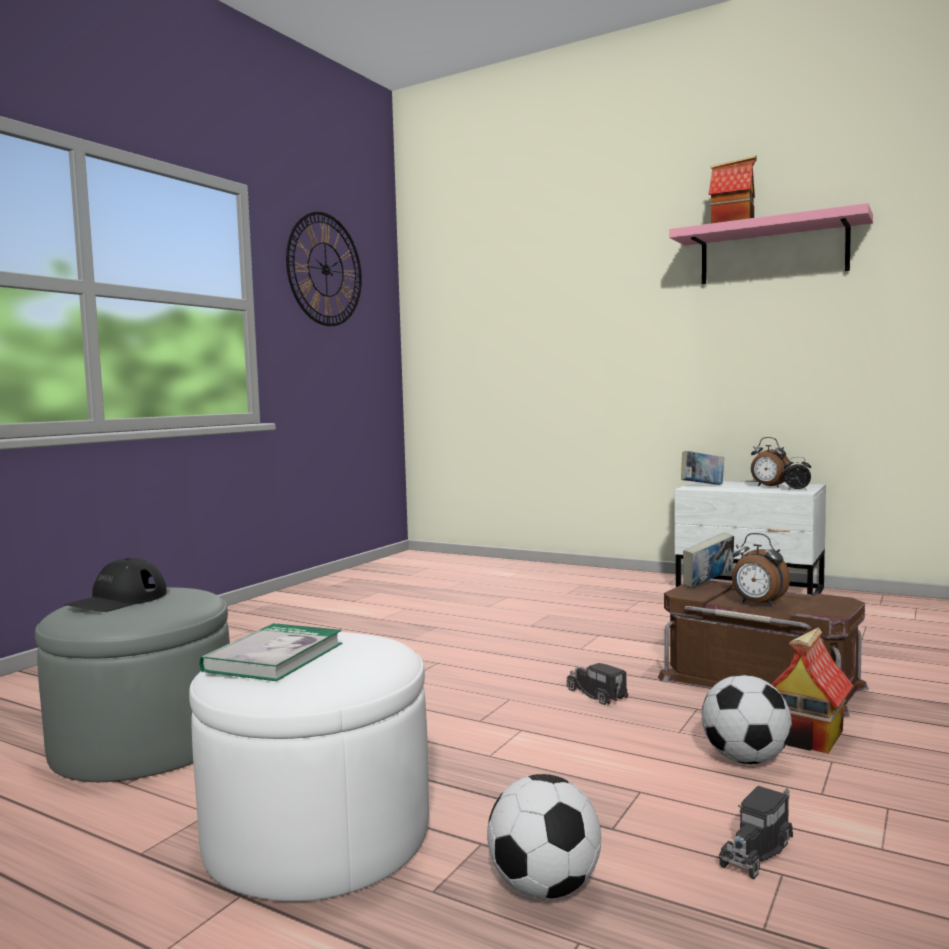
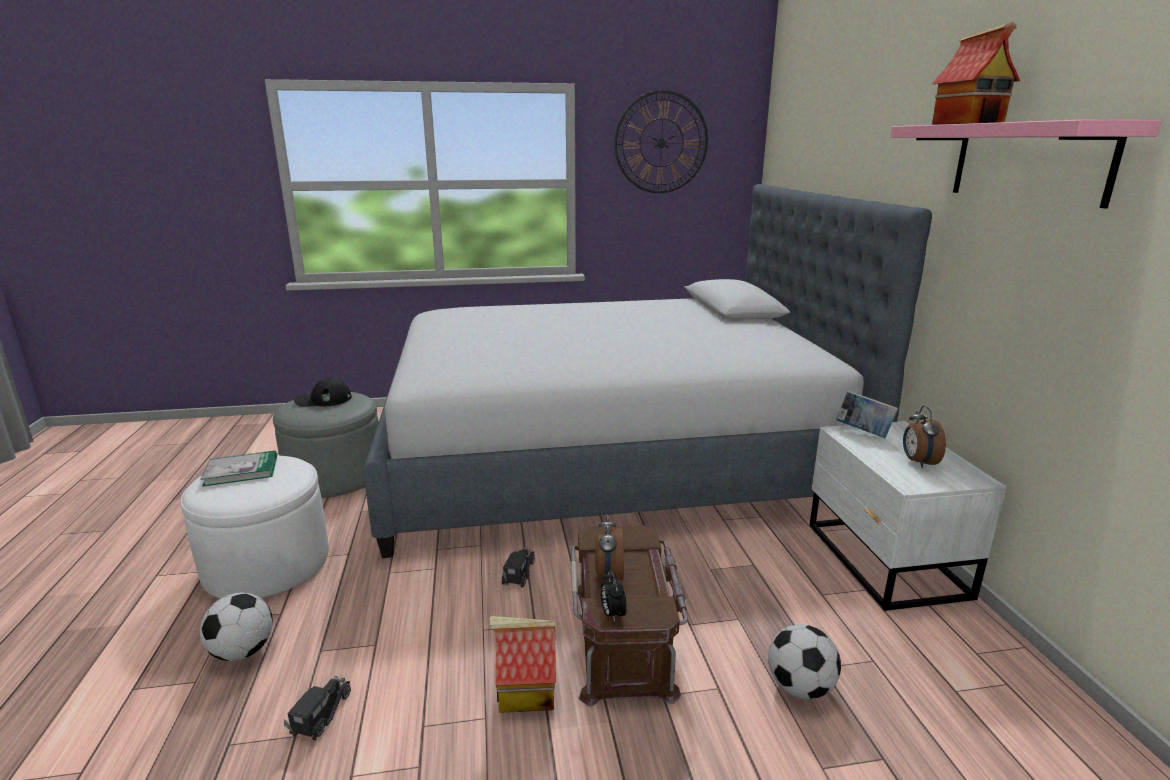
camera: 50 degrees right, 15 degrees up
(431, 613) = (608, 455): none -> bed
(708, 584) = (638, 536): book -> none
(745, 759) = (457, 674): football -> football (800, 687)
(756, 850) = (320, 716): toy truck -> toy truck turned 105 degrees clockwise
(797, 490) = (916, 481): alarm clock -> alarm clock (612, 614)

